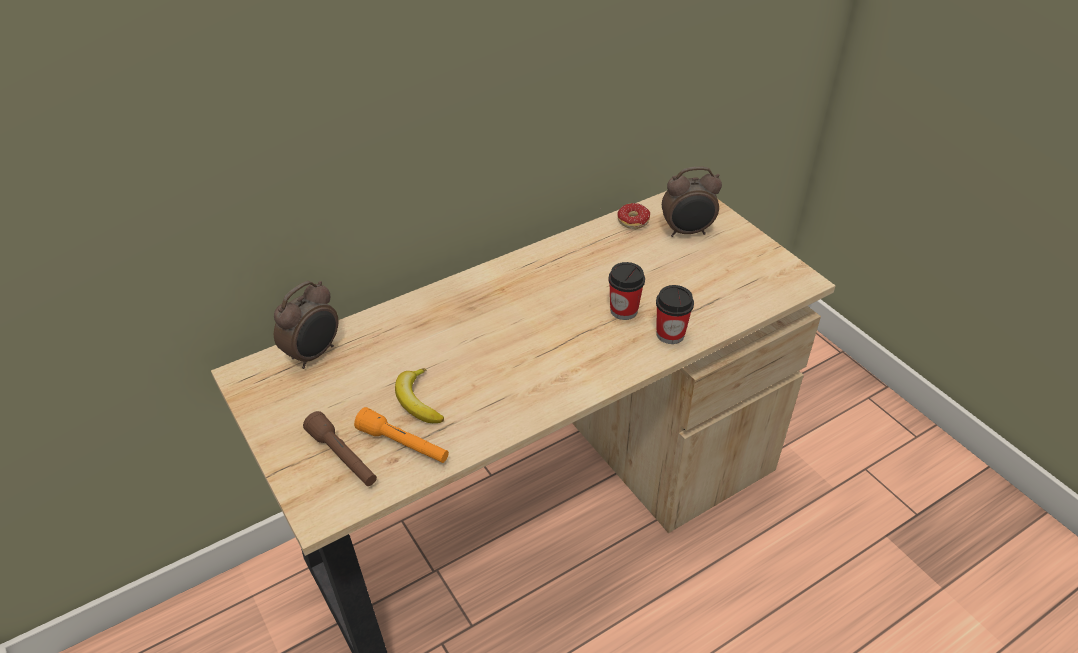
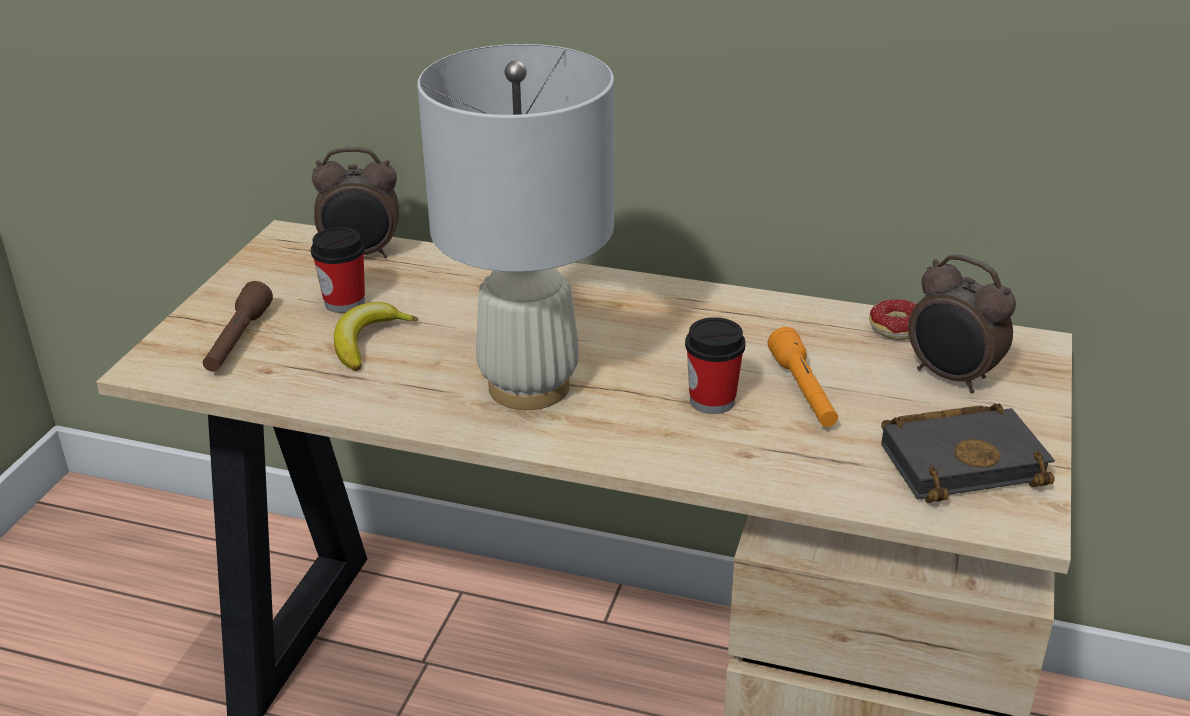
camera: 50 degrees right, 10 degrees down
(403, 444) = (295, 365): orange flashlight -> orange flashlight (803, 392)
(539, 363) = (530, 386): none -> white table lamp
(670, 334) = (722, 456): cup -> cup (344, 302)
(747, 268) = (964, 459): none -> black book

